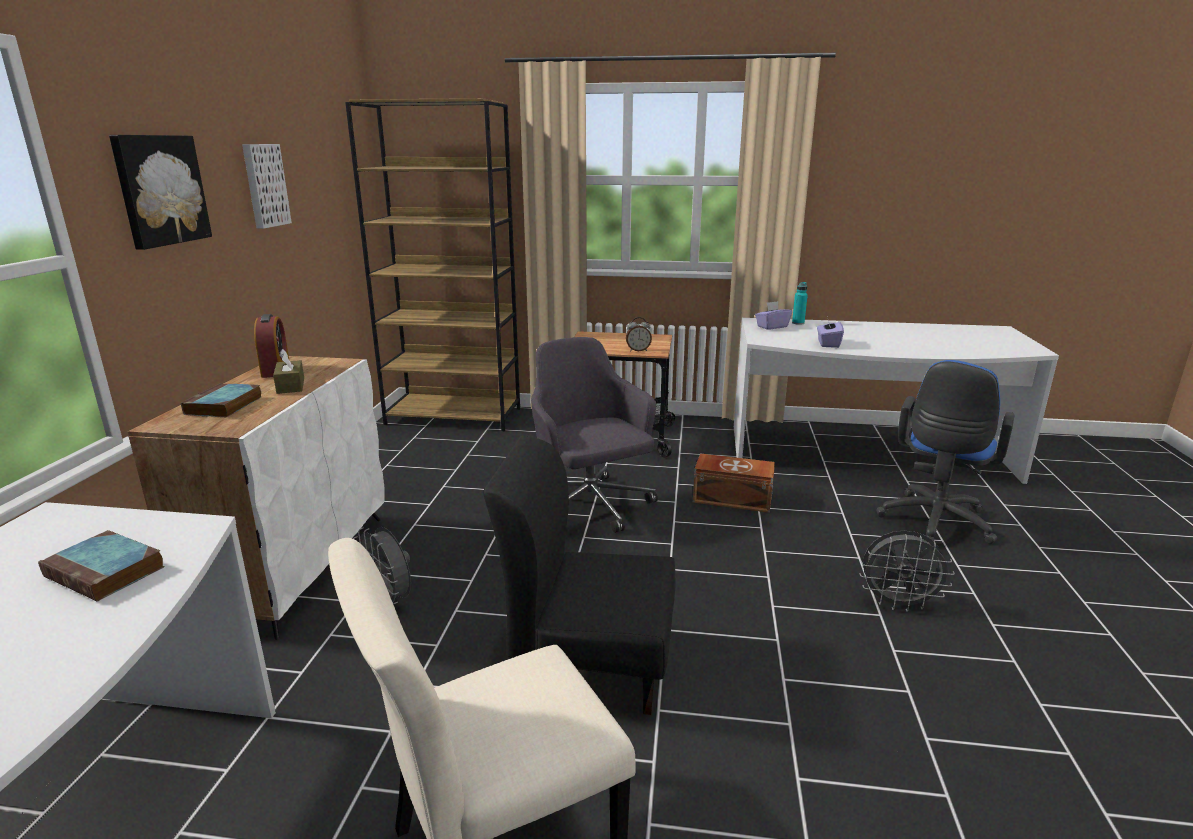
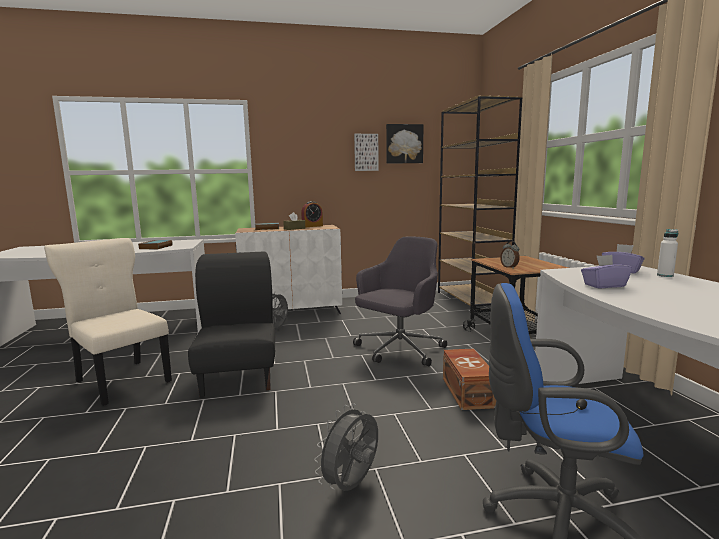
camera: 70 degrees right, 10 degrees down
(160, 190) = (298, 150): picture -> picture (404, 144)
(798, 323) = (665, 275): turquoise bottle -> white bottle
(898, 603) = (352, 486): grey fan -> grey fan turned 45 degrees clockwise

